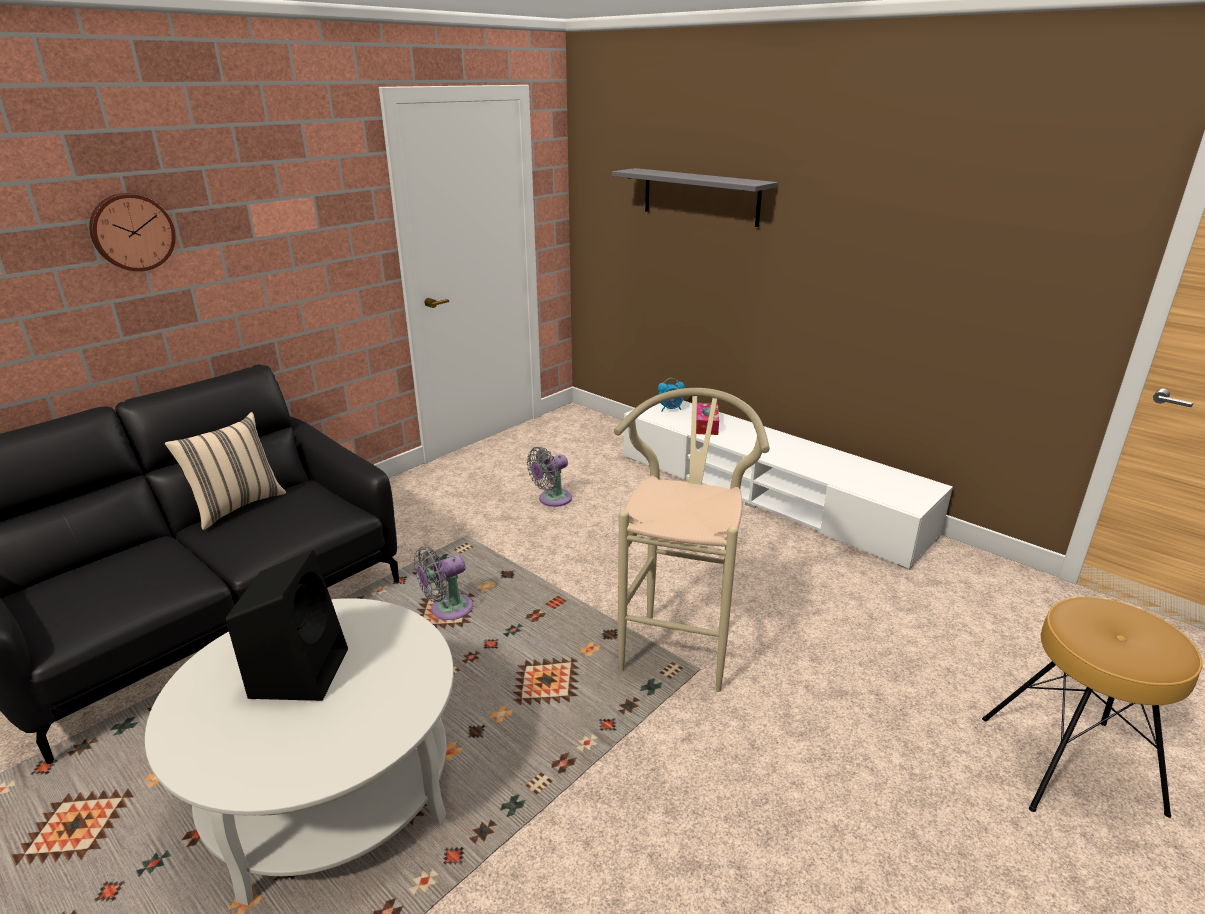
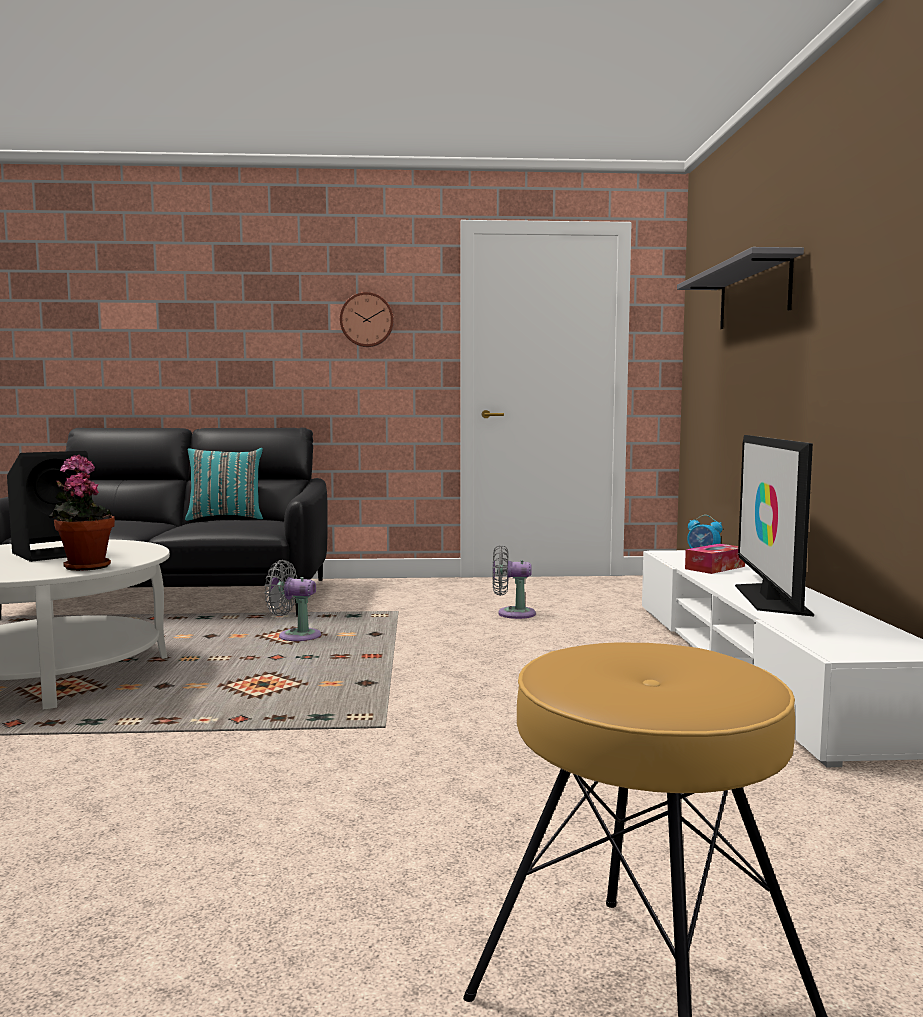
camera: 45 degrees right, 20 degrees down
(132, 232) = (239, 312): wall clock -> wall clock (367, 320)
(236, 506) = (226, 518): beige pillow -> turquoise pillow
(409, 676) = (84, 566): none -> potted plant
(680, 643) = (410, 709): beige stool -> none
(794, 456) = (769, 598): none -> television

